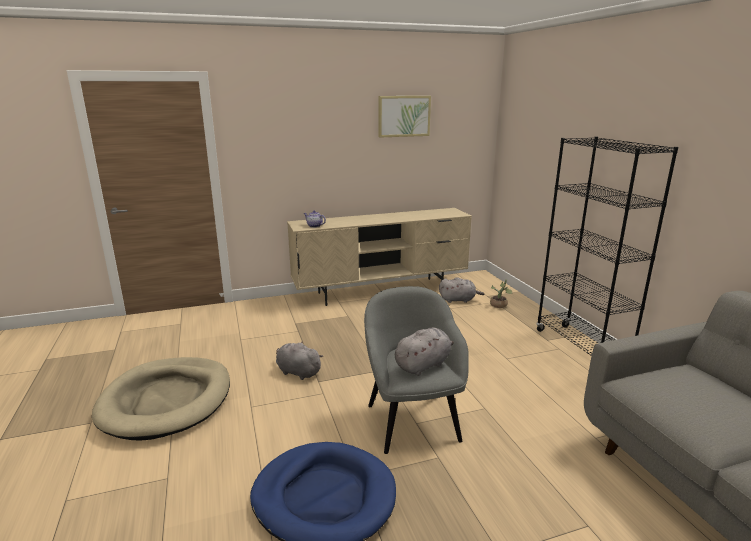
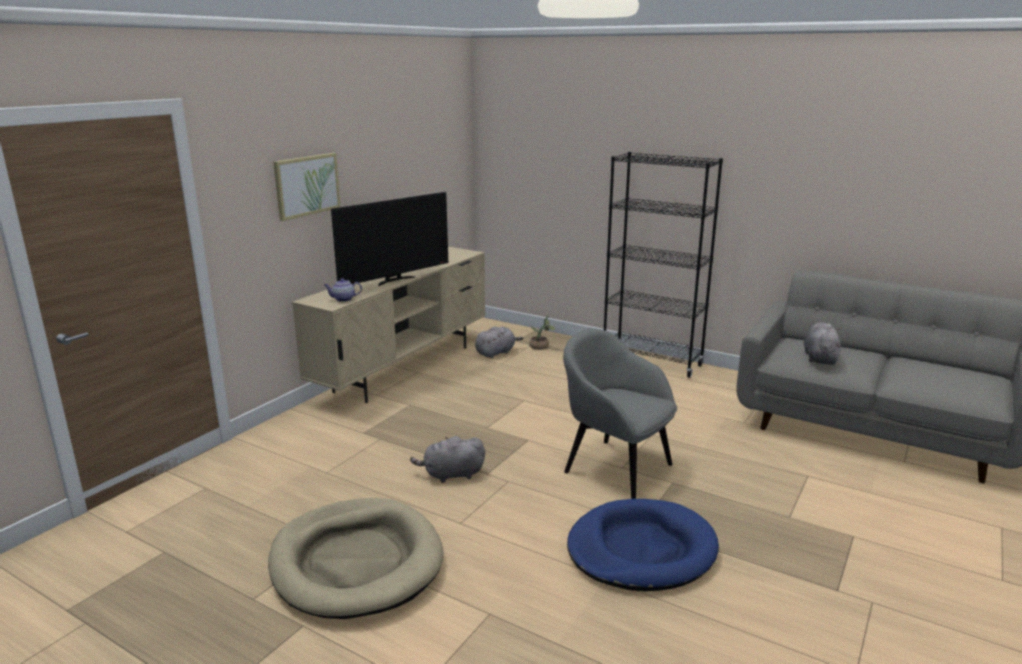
camera: 40 degrees left, 0 degrees up
(369, 221) = (394, 280): none -> television
(404, 116) = (395, 141): picture -> picture (307, 185)
(424, 365) = (637, 400): grey plush toy -> grey plush toy (820, 358)

